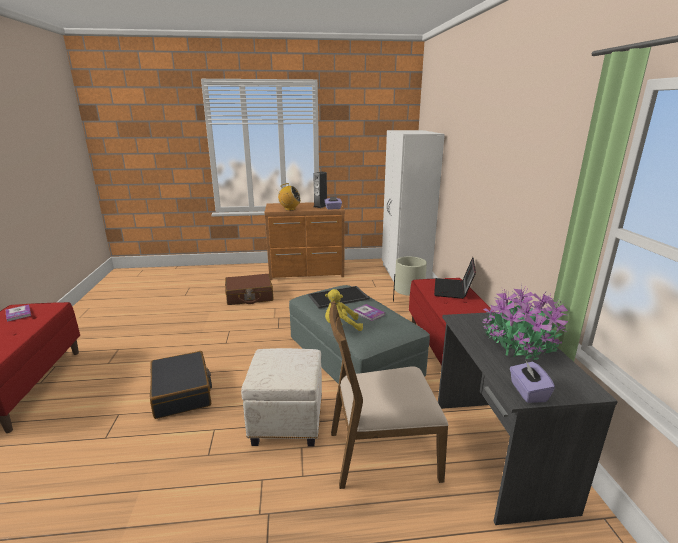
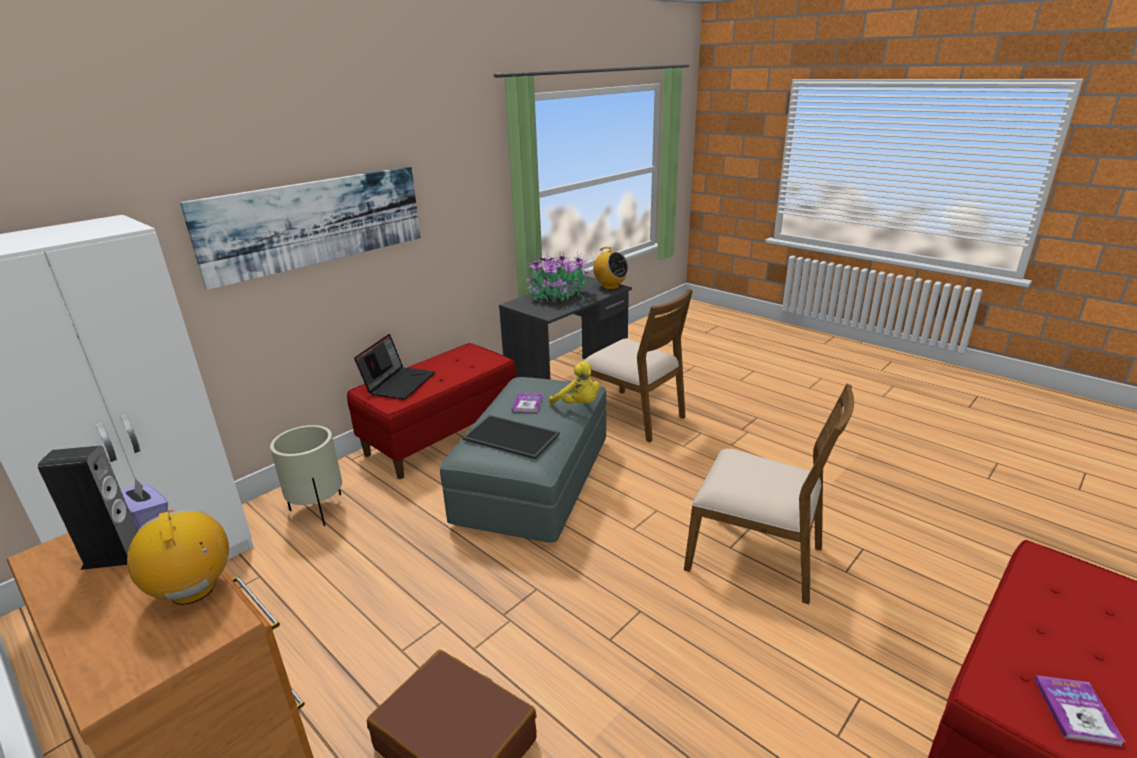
camera: 130 degrees left, 5 degrees up
(182, 392) = (756, 556): black suitcase -> brown chair
(287, 423) = (675, 465): white ottoman -> none
(453, 289) = (399, 383): laptop -> laptop turned 45 degrees counterclockwise
(481, 165) = (315, 222): none -> picture
(527, 392) = (610, 286): purple tissue box -> radio

